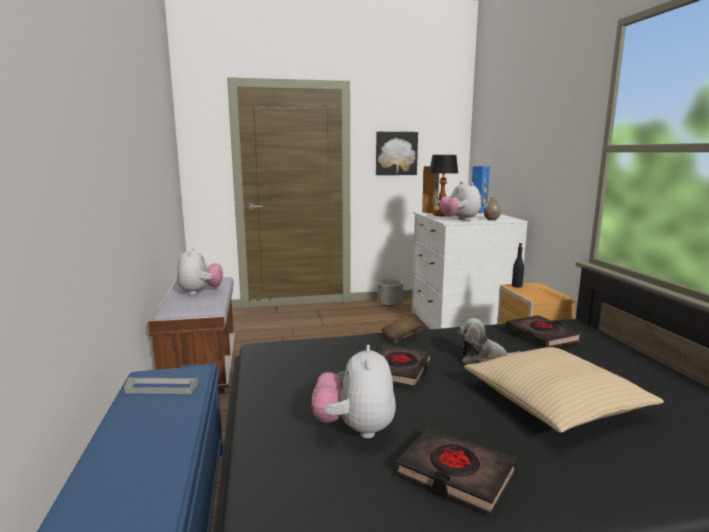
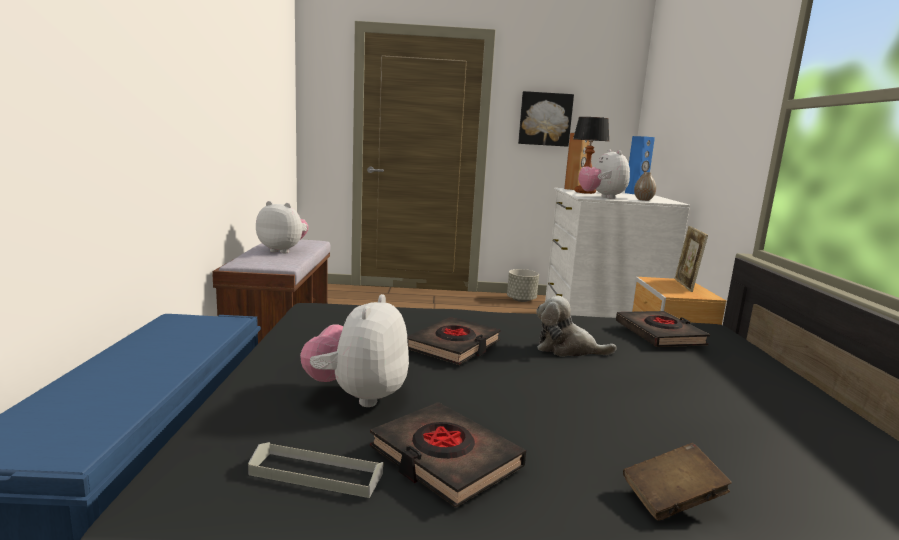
camera: 10 degrees right, 0 degrees up
(162, 388) = (182, 331): grey tray -> grey tray (316, 474)
(200, 292) = (283, 250): plush toy -> plush toy turned 75 degrees counterclockwise
(401, 337) = (480, 316): brown book -> brown book (672, 499)
(516, 286) = (656, 280): black bottle -> none
(540, 289) = (685, 285): none -> picture frame
(554, 402) = (628, 404): beige pillow -> none

